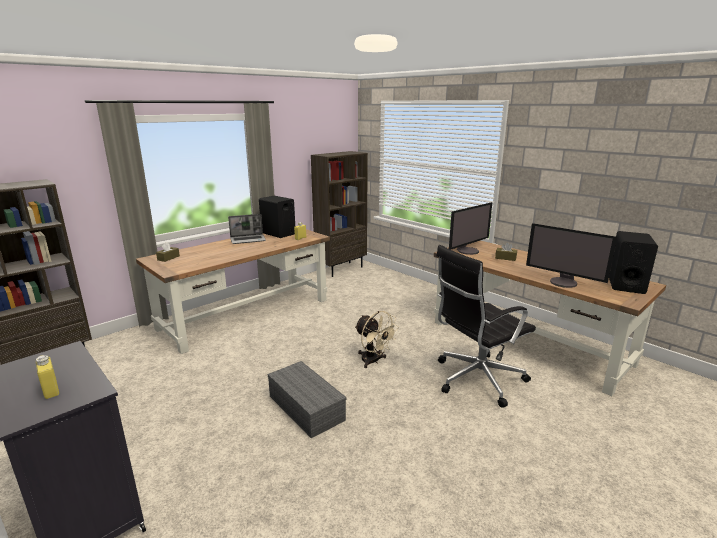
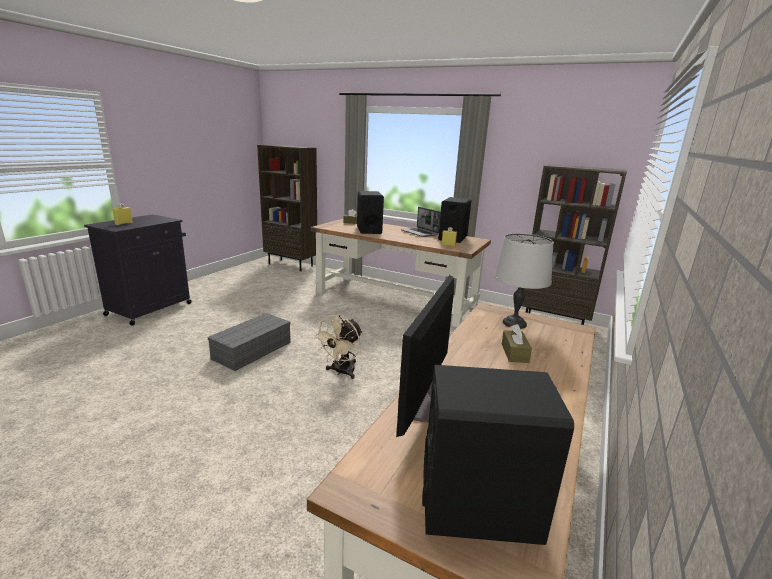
camera: 70 degrees right, 0 degrees up
(215, 255) = (369, 230): none -> black speaker
(468, 251) = (515, 323): monitor -> grey table lamp
(476, 379) = (329, 452): black office chair -> none

